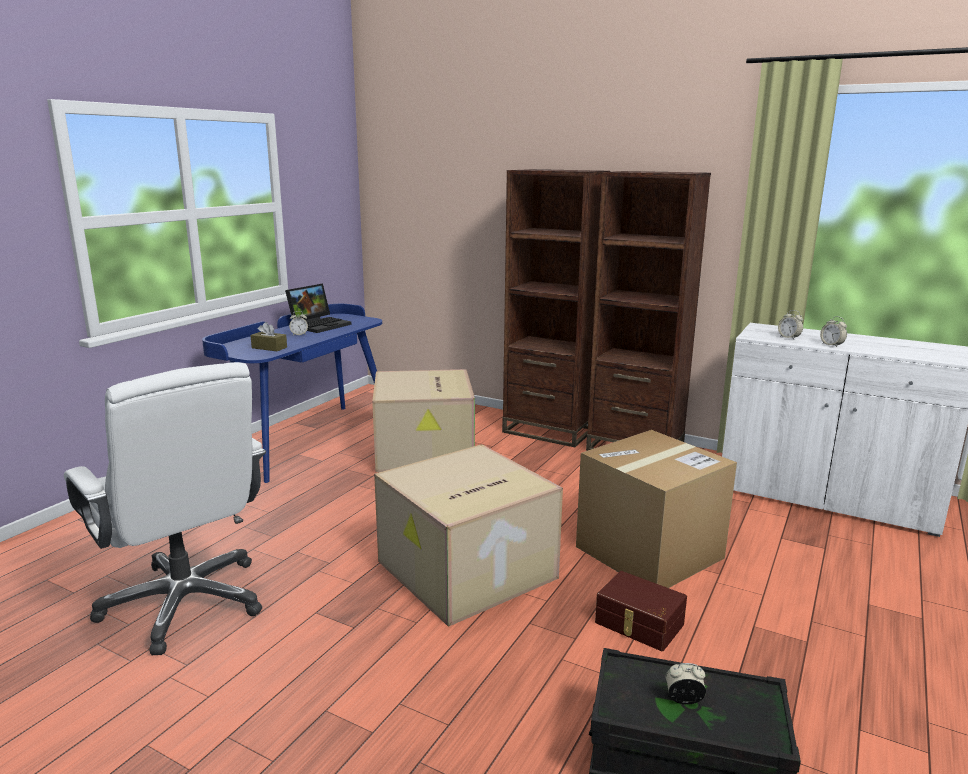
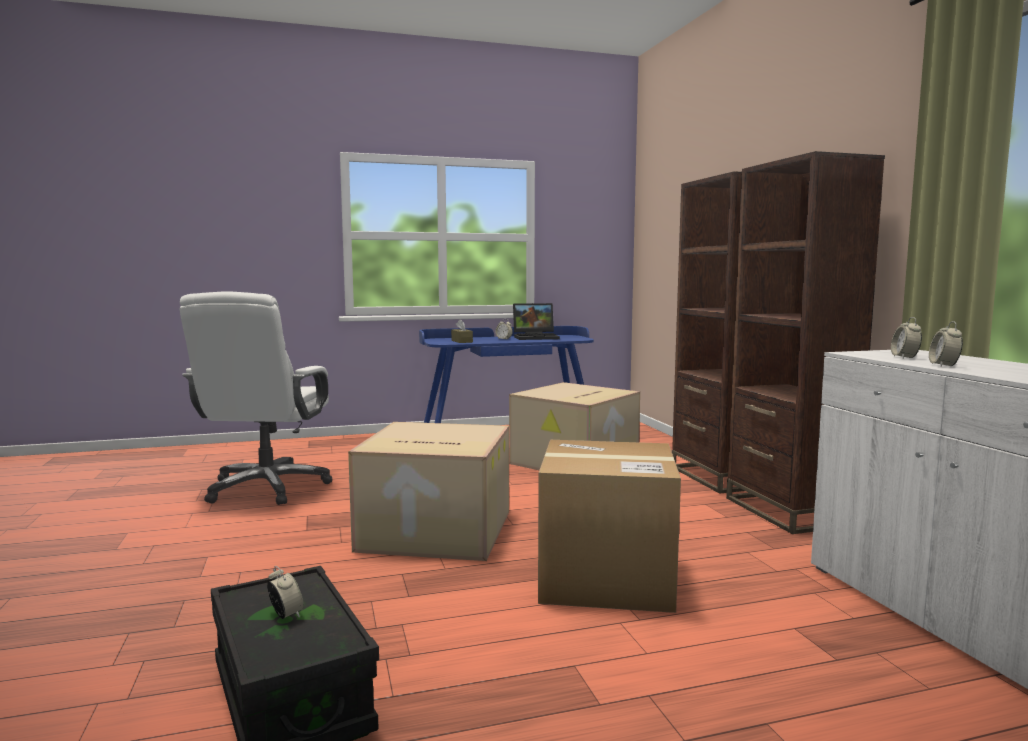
camera: 45 degrees right, 10 degrees down
(638, 624) = (474, 612): brown storage box -> none

